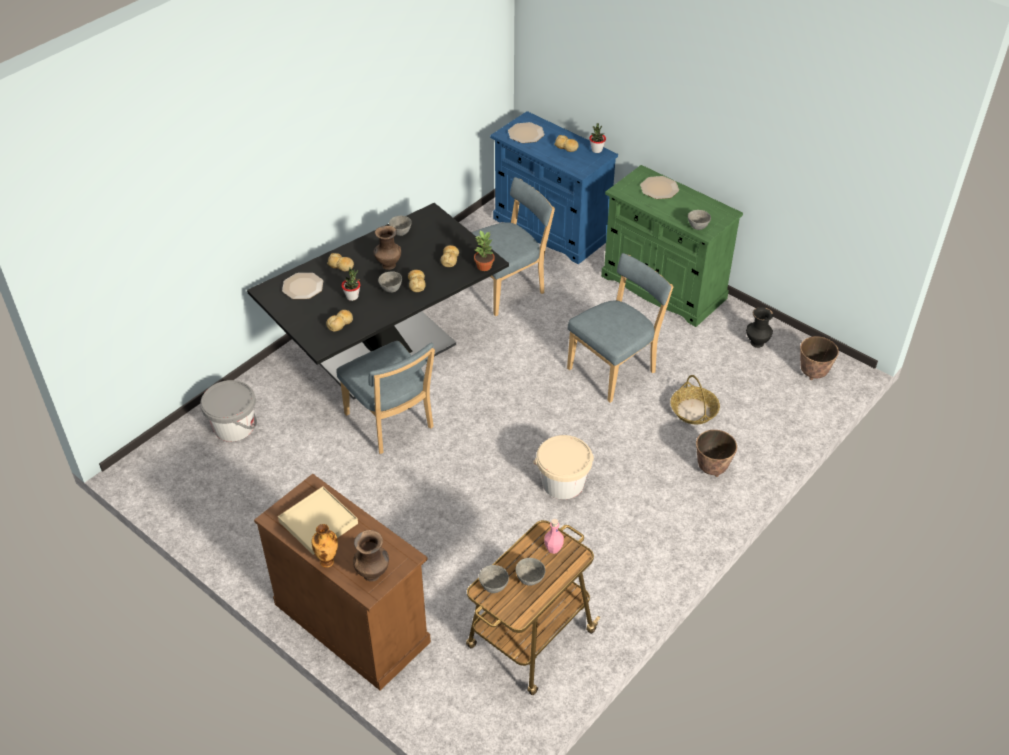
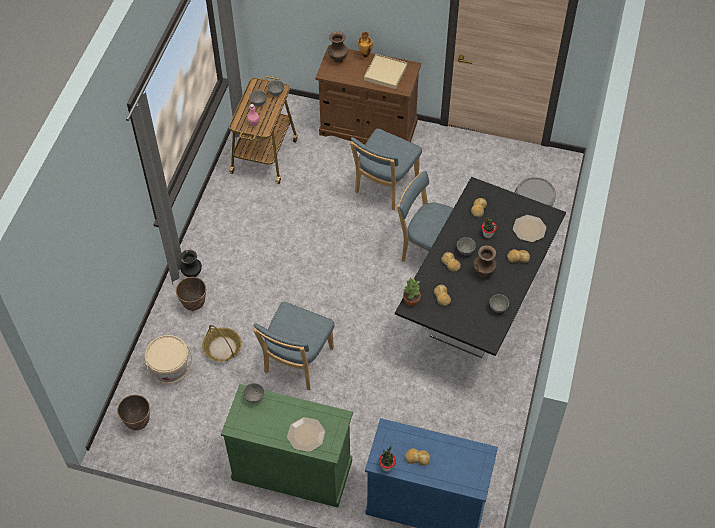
camera: 155 degrees right, 10 degrees up
(507, 288) = (424, 412): blue chair -> blue chair (384, 187)
(525, 134) = (466, 462): plate -> none
(563, 483) = (291, 255): beige bucket -> beige bucket (170, 369)
(756, 343) = (192, 437): black vase -> black vase (192, 274)

